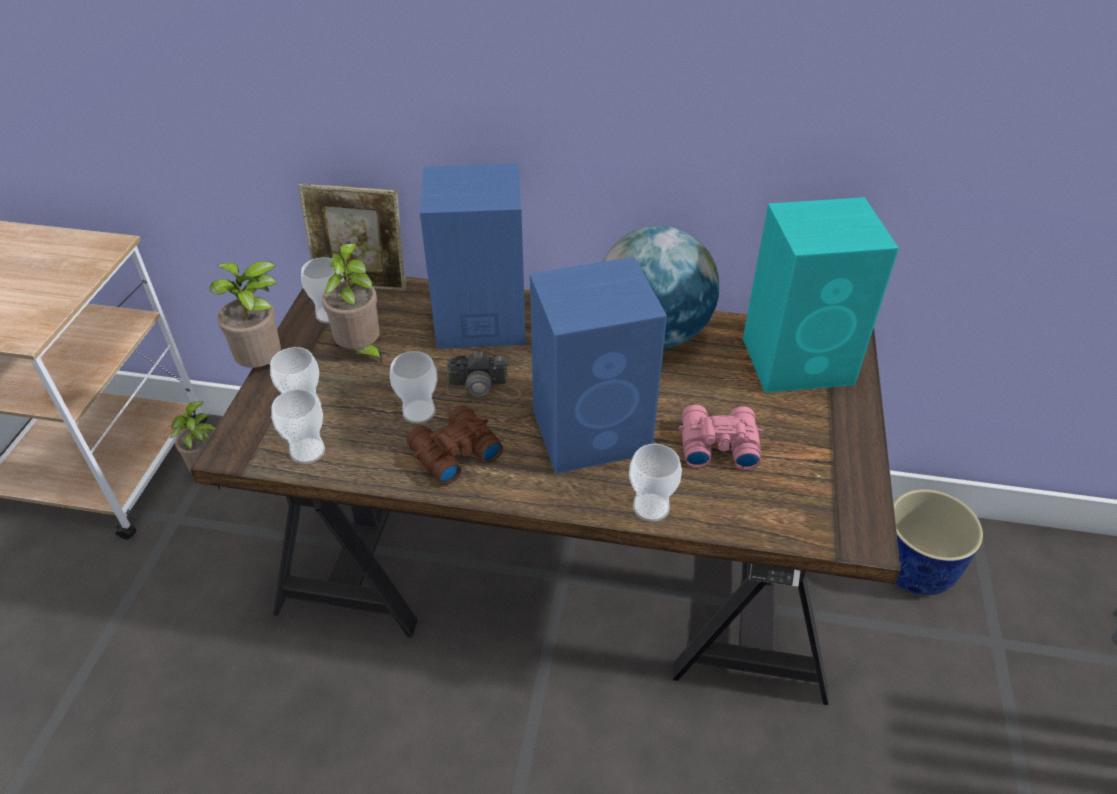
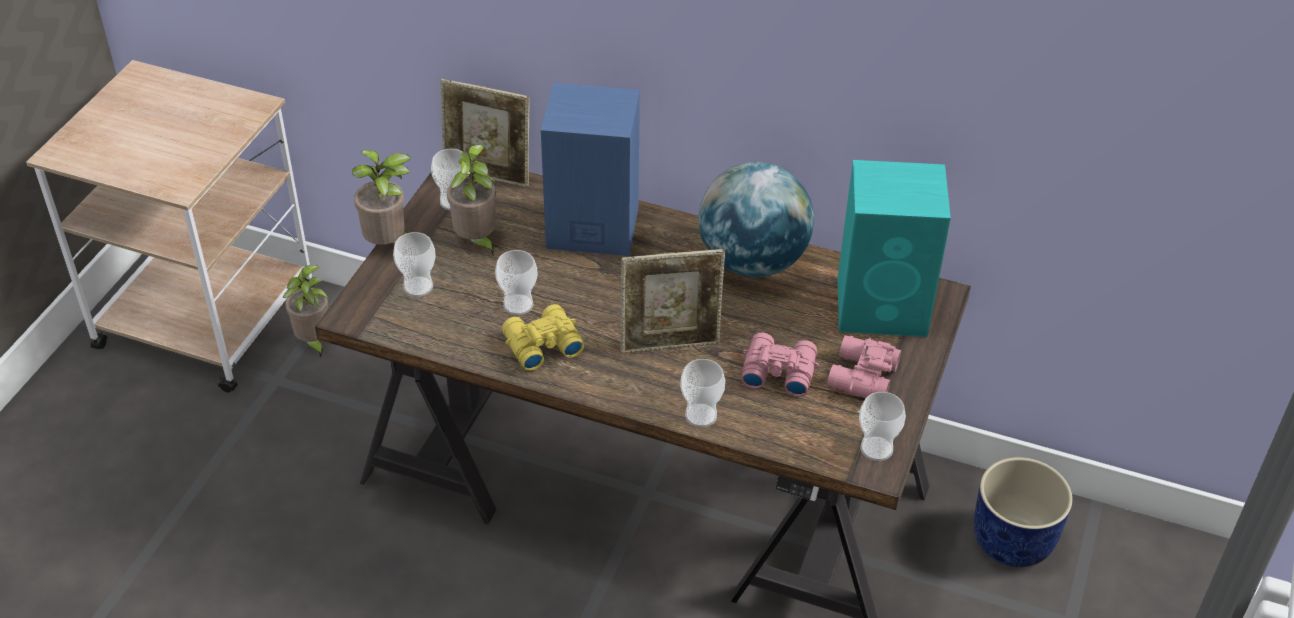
camera: 10 degrees right, 0 degrees up
(307, 451) = (415, 325): cup -> cup (876, 448)
(453, 452) = (541, 344): brown binoculars -> yellow binoculars
(484, 387) = (581, 290): camera -> none
(594, 431) = (670, 344): blue speaker -> picture frame
(805, 437) = (860, 377): none -> pink binoculars

